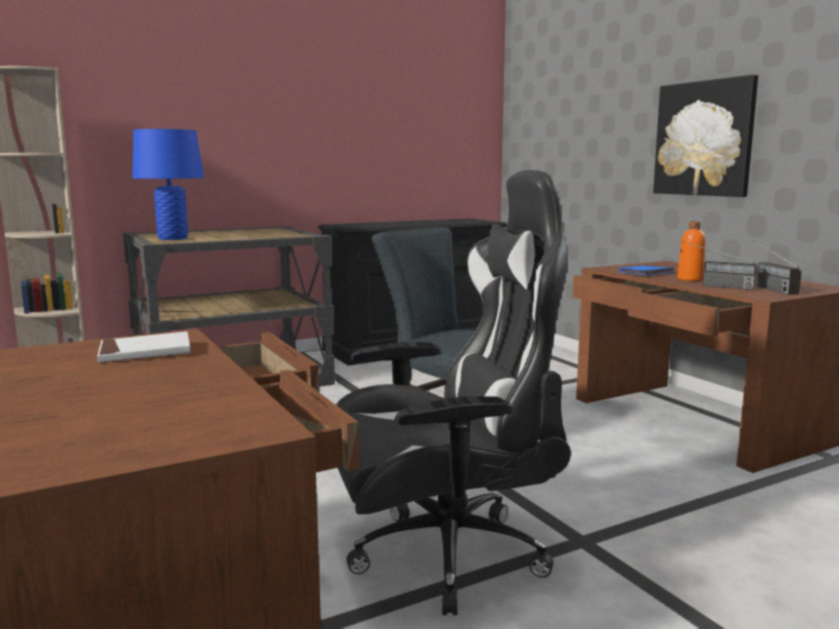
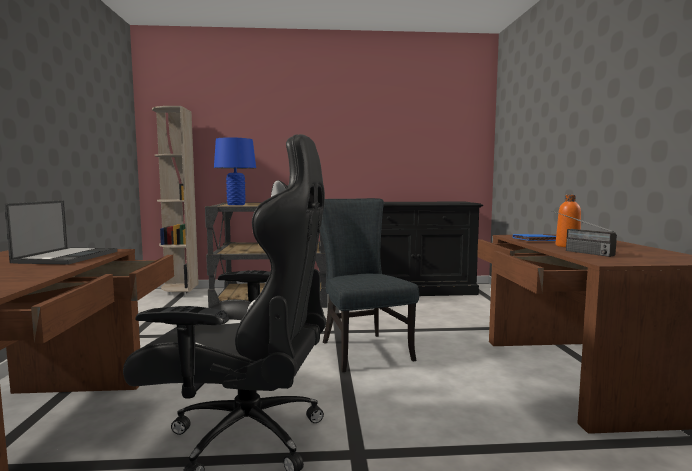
camera: 25 degrees right, 5 degrees down
(145, 352) = (67, 257): white book -> laptop
(704, 138) = (614, 127): picture -> none
(767, 288) = (629, 256): radio -> none

